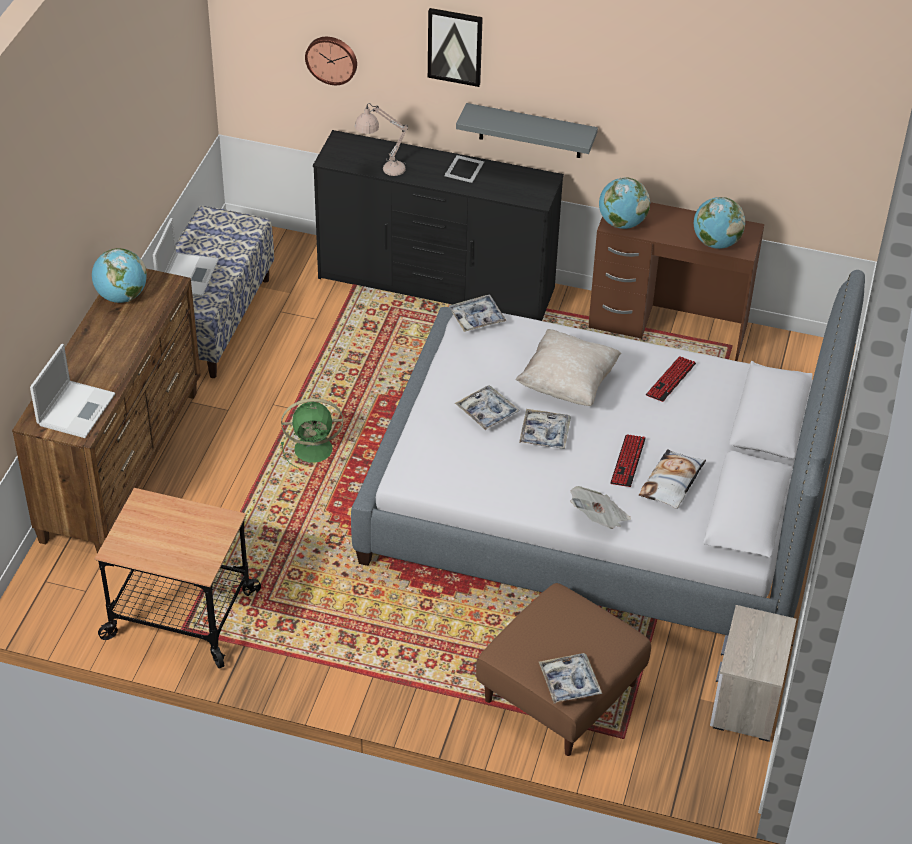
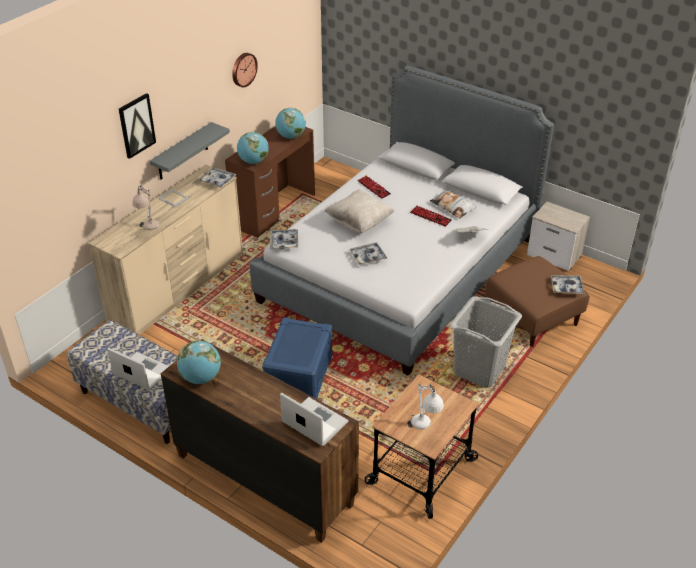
camera: 70 degrees left, 5 degrees down
(142, 538) = (424, 429): none -> white table lamp
(315, 449) = (299, 374): green fan -> blue storage box
(332, 59) = (72, 192): wall clock -> wall clock (243, 69)
(405, 643) = (479, 369): none -> grey laundry basket
(436, 284) = (179, 288): black dresser -> beige dresser
(544, 434) = (396, 240): tray -> tray (217, 180)

